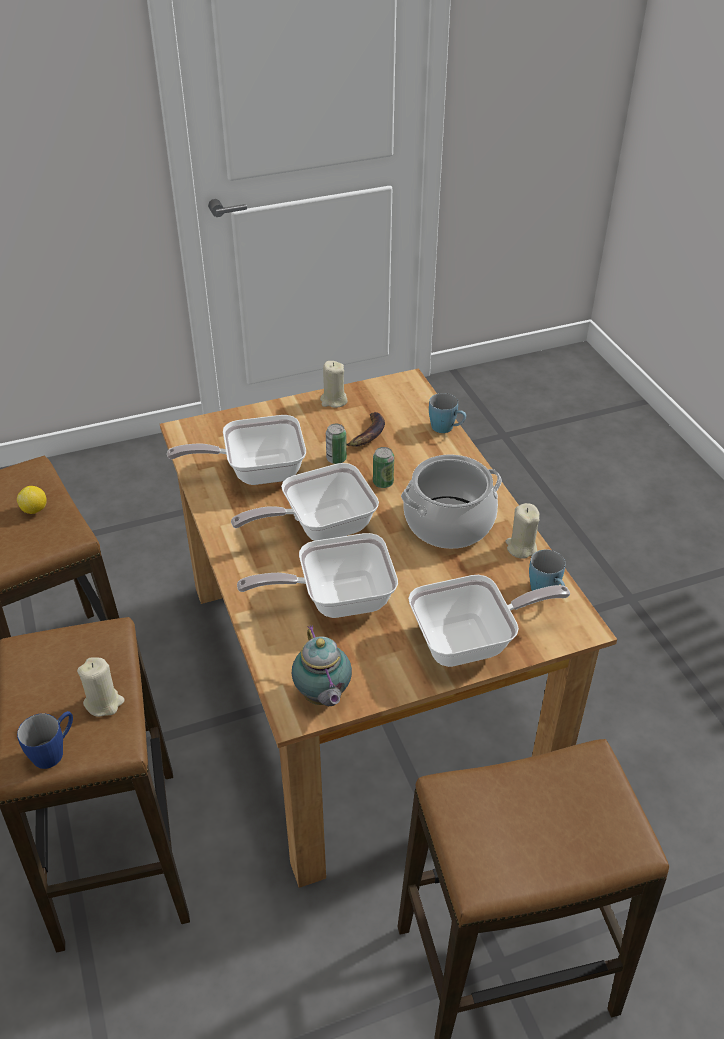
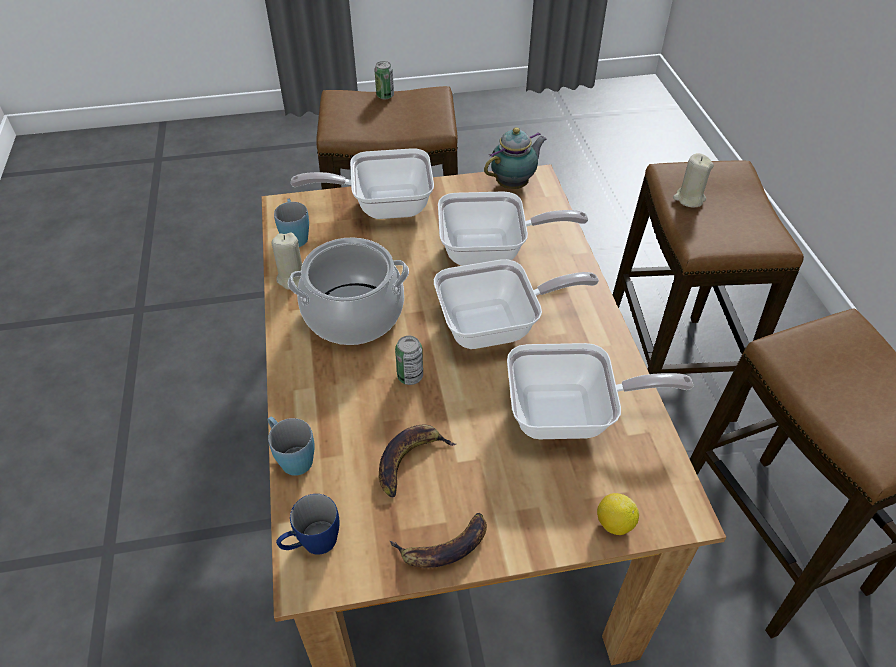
camera: 170 degrees left, 5 degrees up
(35, 510) = (845, 397): lemon -> lemon (614, 523)
(54, 750) = (716, 172): blue mug -> blue mug (312, 544)
(322, 697) = (514, 185): teapot -> teapot turned 60 degrees clockwise
(333, 400) = (443, 547): beige candle -> banana
(336, 459) = (461, 423): can -> can (385, 96)

